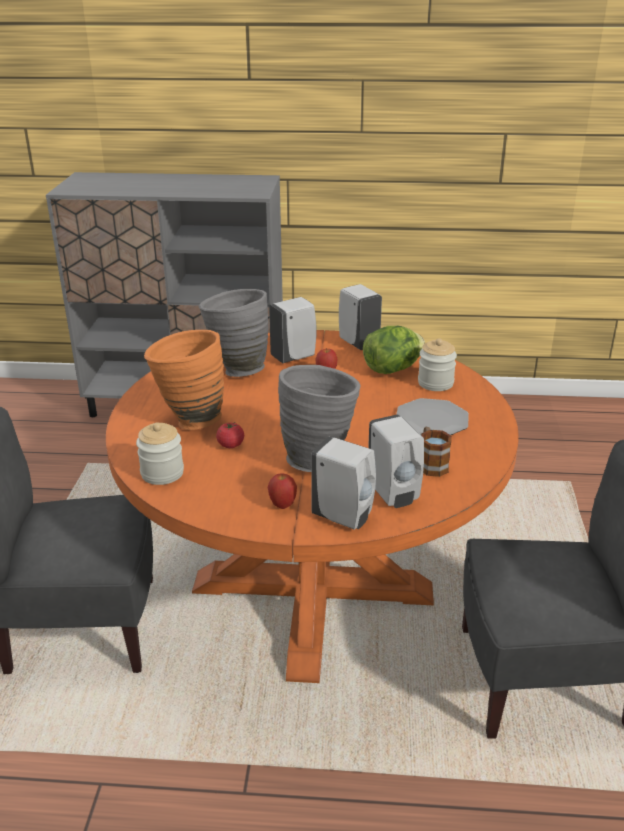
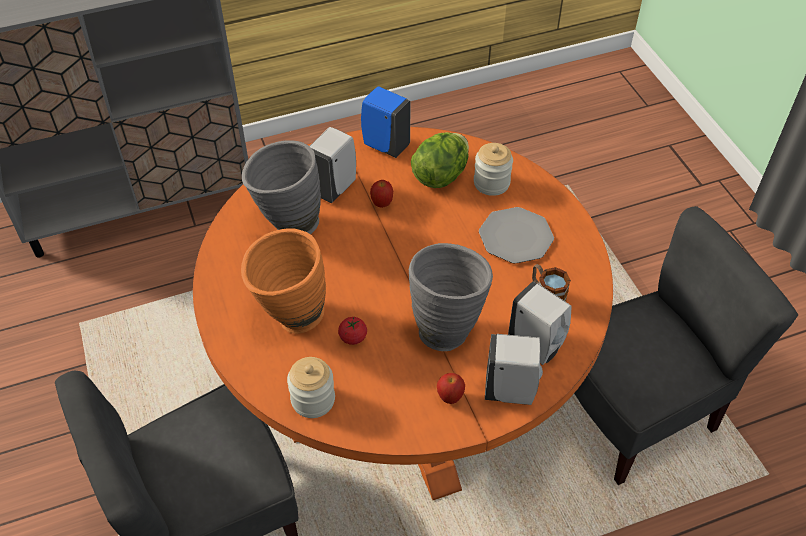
camera: 25 degrees left, 20 degrees up
(358, 343) = (385, 145): white soap dispenser -> blue soap dispenser

